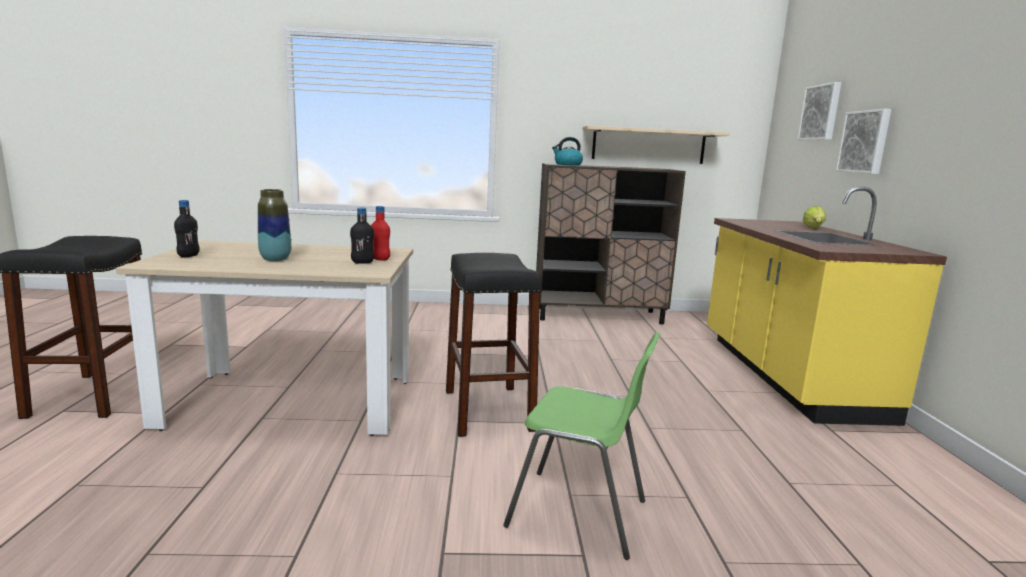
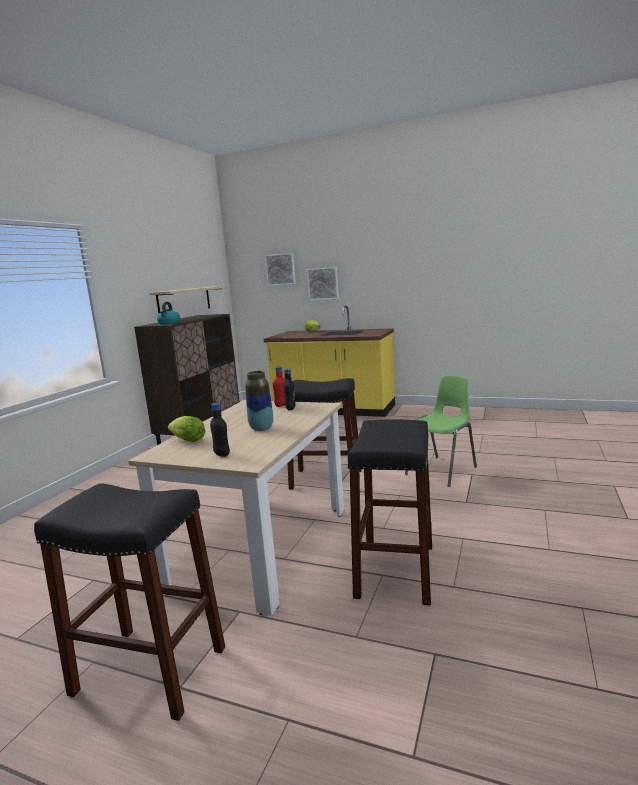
camera: 65 degrees left, 0 degrees up
(209, 496) = (395, 571): none -> black stool
(248, 246) = (186, 440): none -> lettuce

